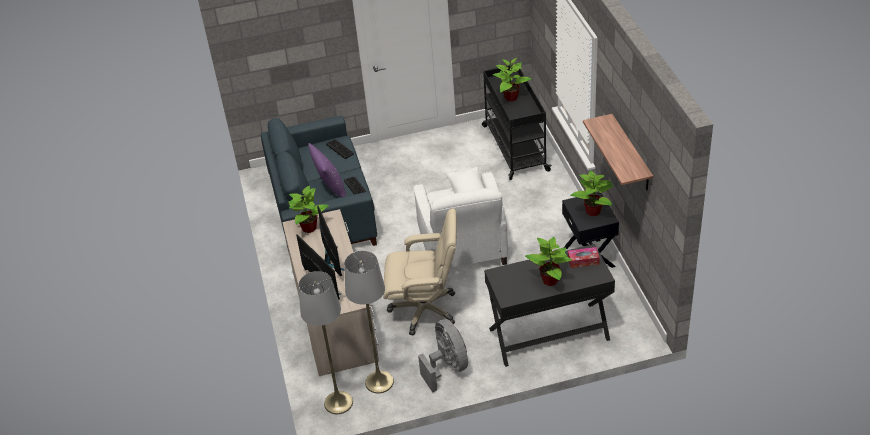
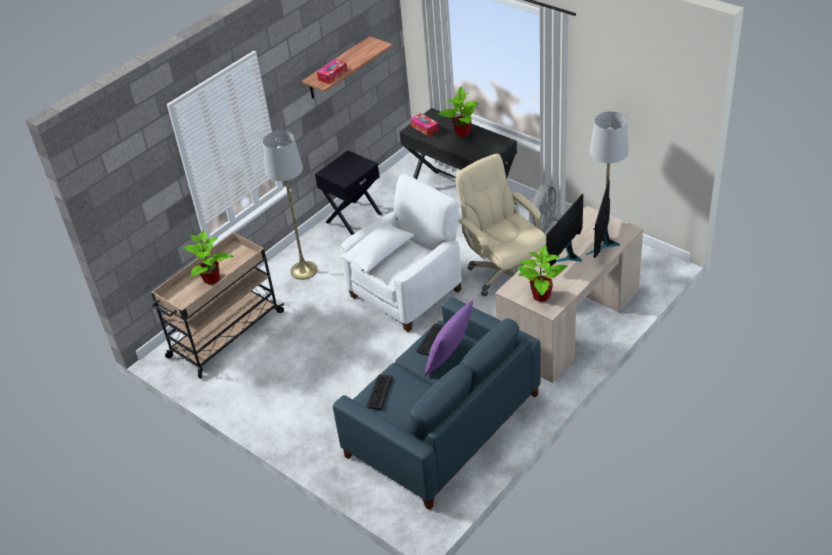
camera: 125 degrees left, 0 degrees up
(338, 402) = (648, 265): grey floor lamp -> grey floor lamp (303, 270)
(514, 147) = (224, 335): black cart -> beige cart
(593, 211) = (346, 166): potted plant -> none
(601, 131) = (332, 75): none -> tissue box

